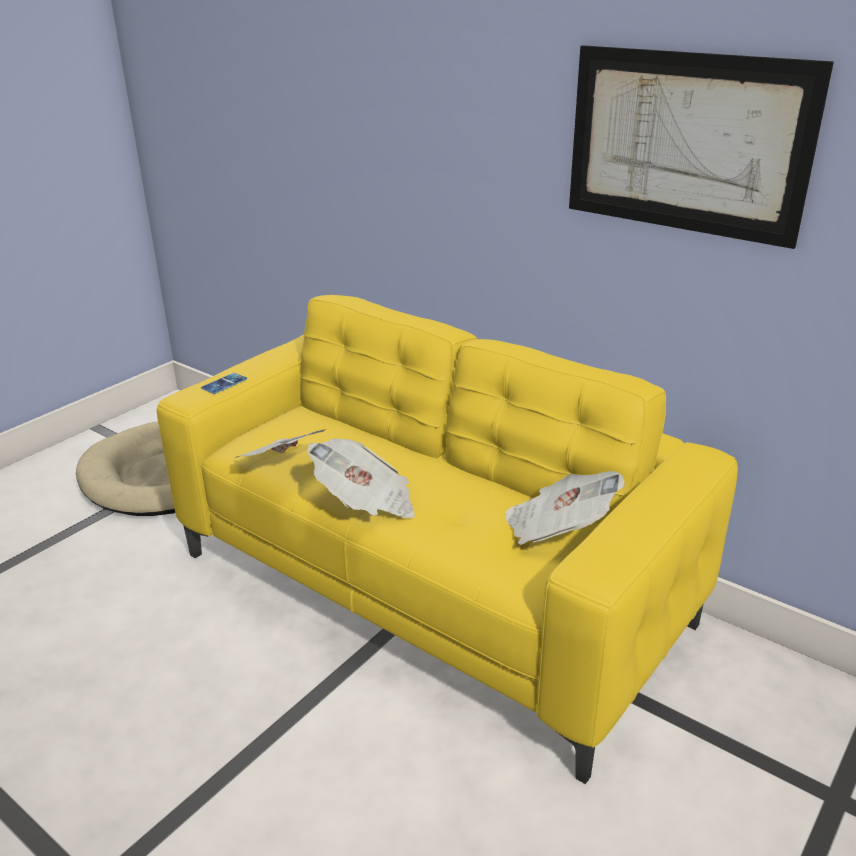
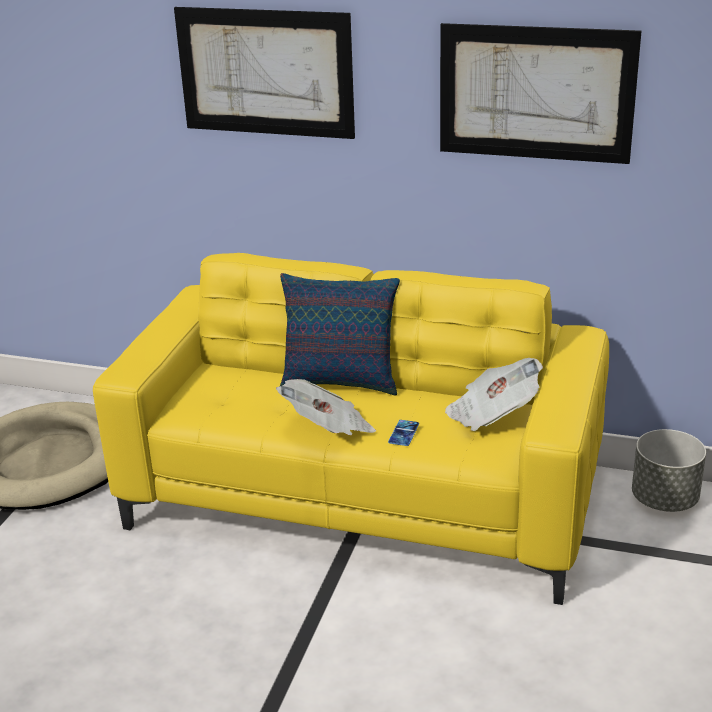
camera: 20 degrees left, 0 degrees up
(224, 384) = (145, 355): phone -> phone (403, 433)
(282, 466) = (232, 417): newspaper -> none
(400, 100) = (265, 72): none -> picture
(416, 456) = (340, 384): none -> blue pillow
(780, 681) = (665, 499): none -> grey planter

